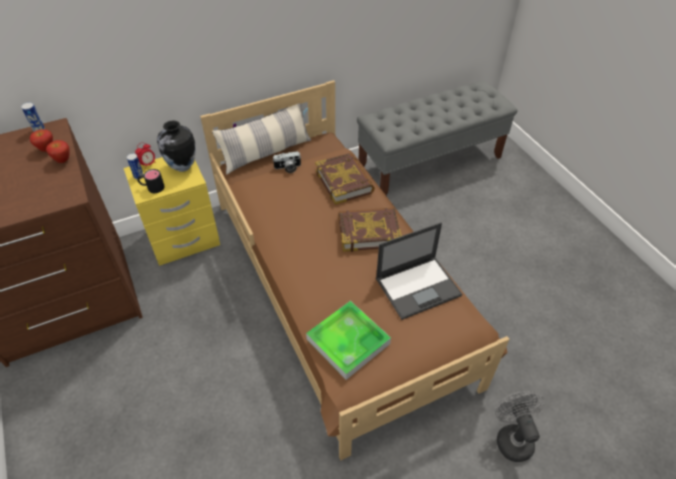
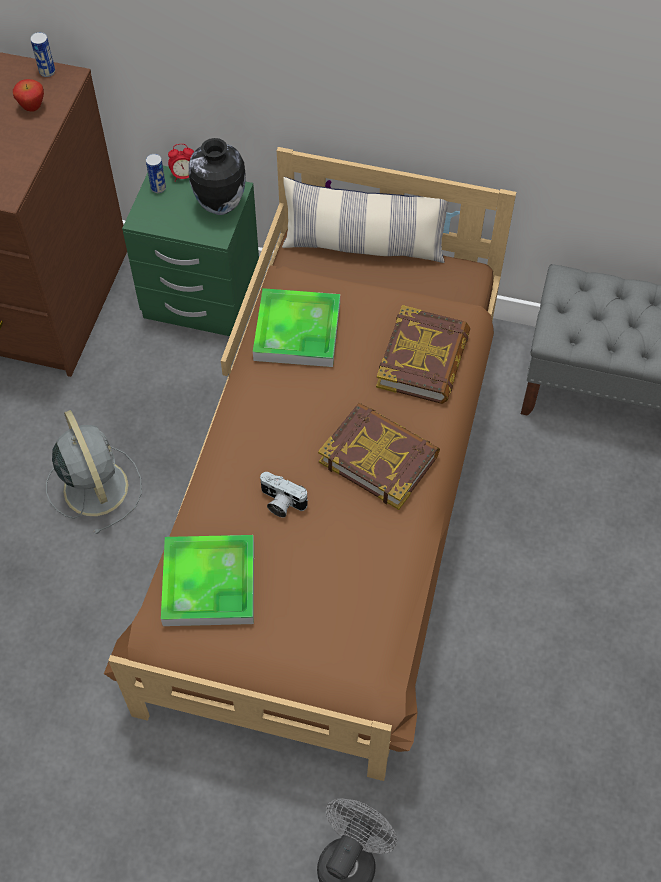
camera: 40 degrees right, 10 degrees up
(63, 161) = (36, 136): apple -> none
(152, 187) = (159, 215): black mug -> none
(183, 239) = (202, 298): yellow nightstand -> green nightstand
(207, 361) = (94, 485): none -> grey fan
(272, 203) = (297, 331): none -> tray
(288, 168) = (368, 289): camera -> camera (280, 502)
(418, 286) = (363, 580): laptop -> none

